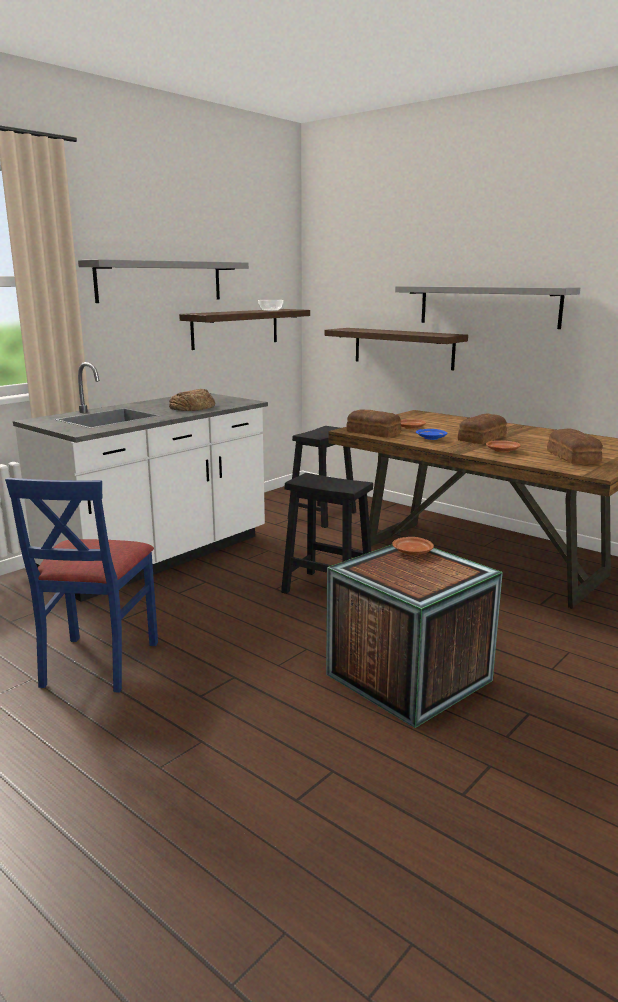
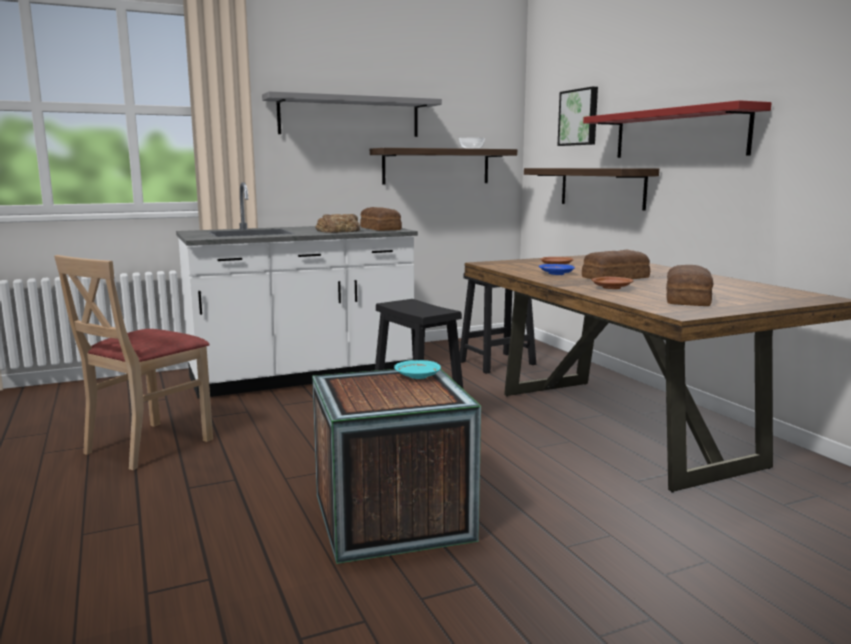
camera: 25 degrees right, 5 degrees down
(98, 663) = (148, 445): blue chair -> beige chair
(373, 433) = (505, 266): bread -> bread (380, 229)
(374, 282) = (579, 117): none -> picture
(412, 552) = (417, 376): brown plate -> turquoise plate
(488, 306) = (678, 134): grey shelf -> red shelf

